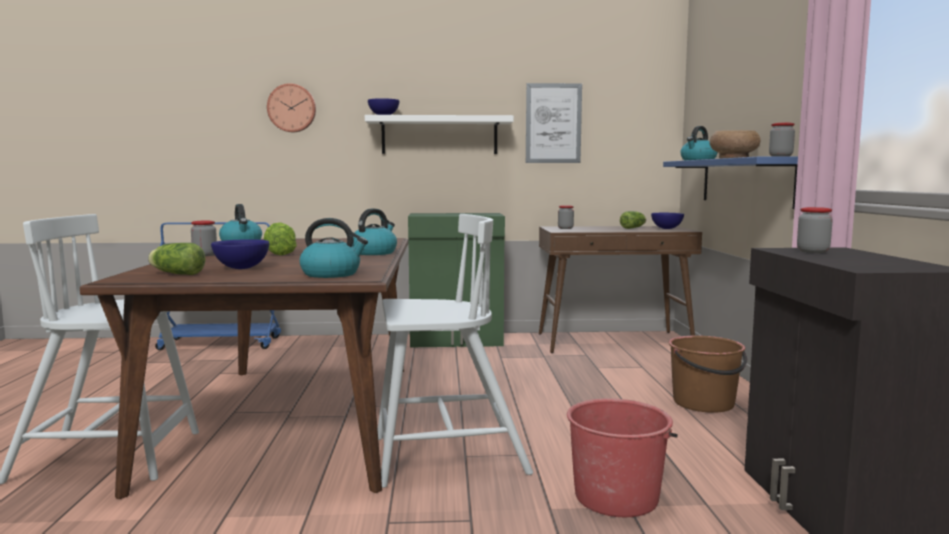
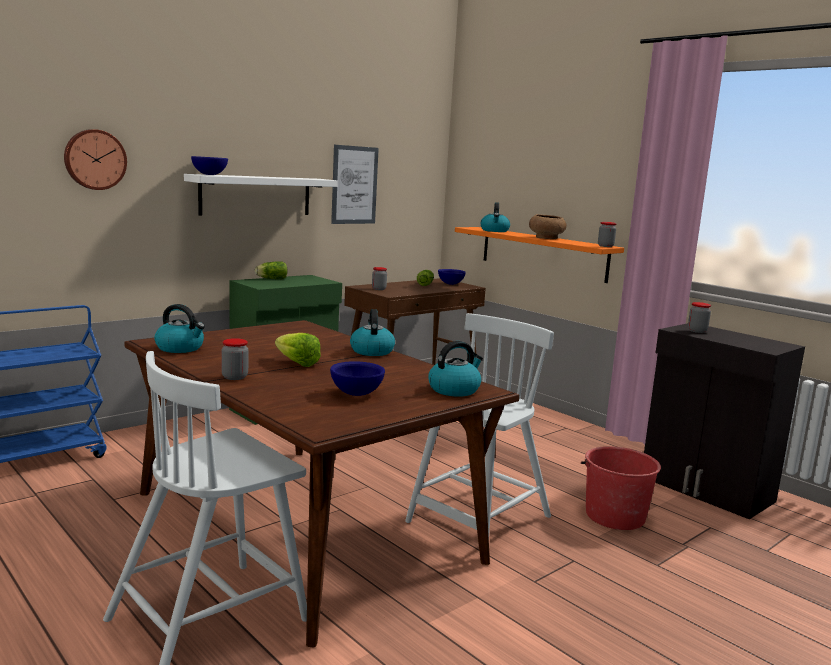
camera: 40 degrees left, 5 degrees up
(176, 273) = (335, 412): lettuce -> lettuce (270, 279)
(704, 403) = (551, 432): brown bucket -> none
(745, 181) = (543, 253): blue shelf -> orange shelf

